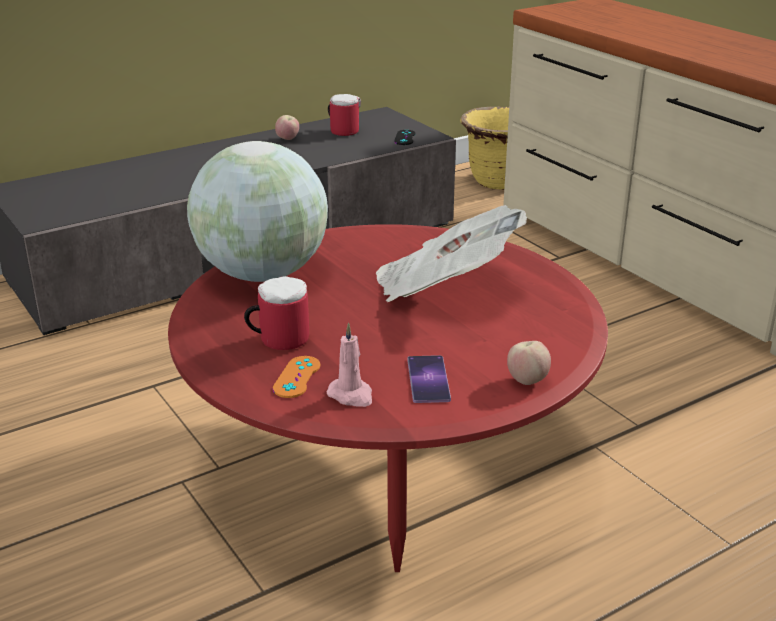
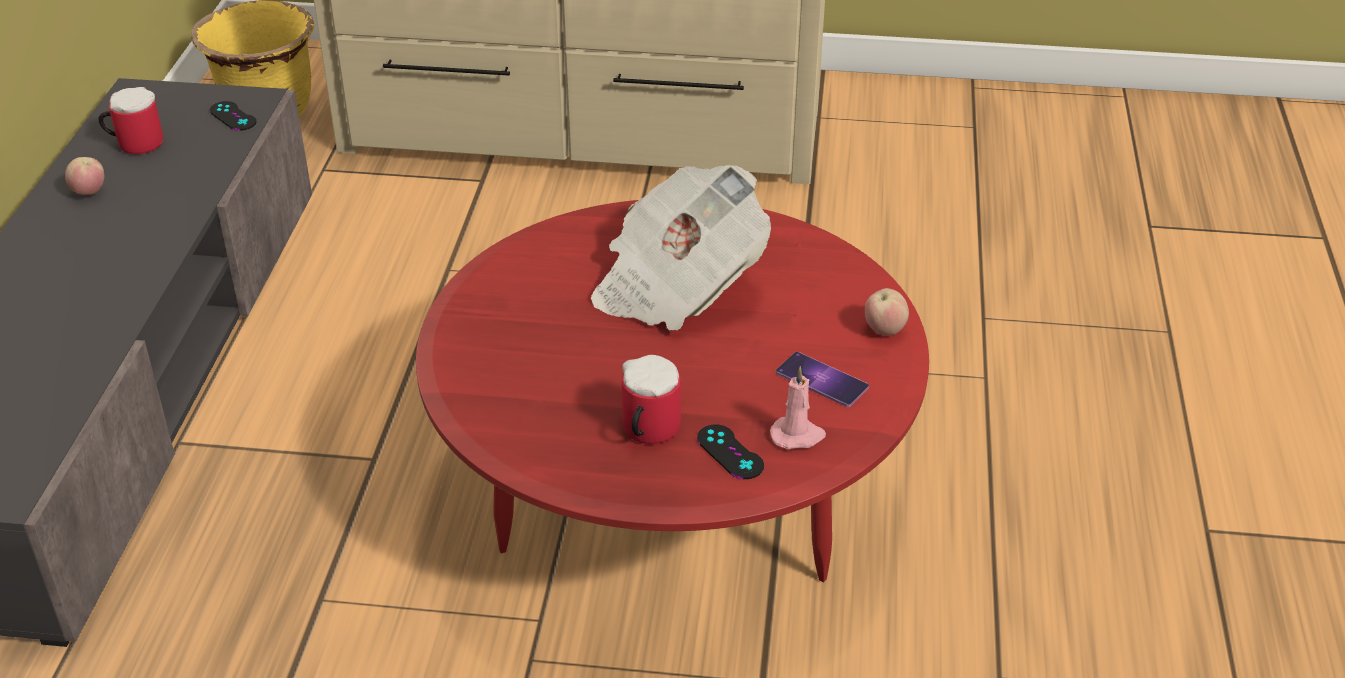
camera: 50 degrees left, 10 degrees up
(262, 274) = (496, 378): globe -> none
(297, 377) = (730, 452): orange game controller -> black game controller

